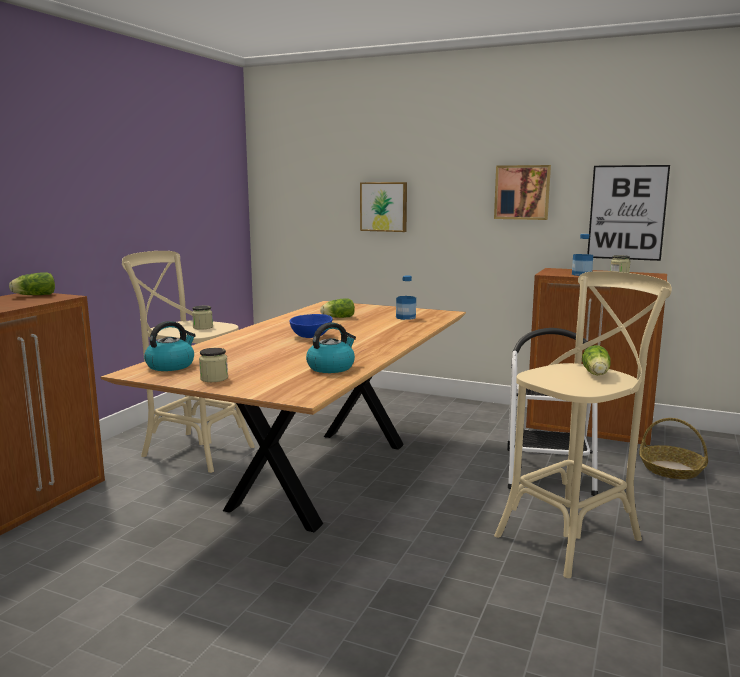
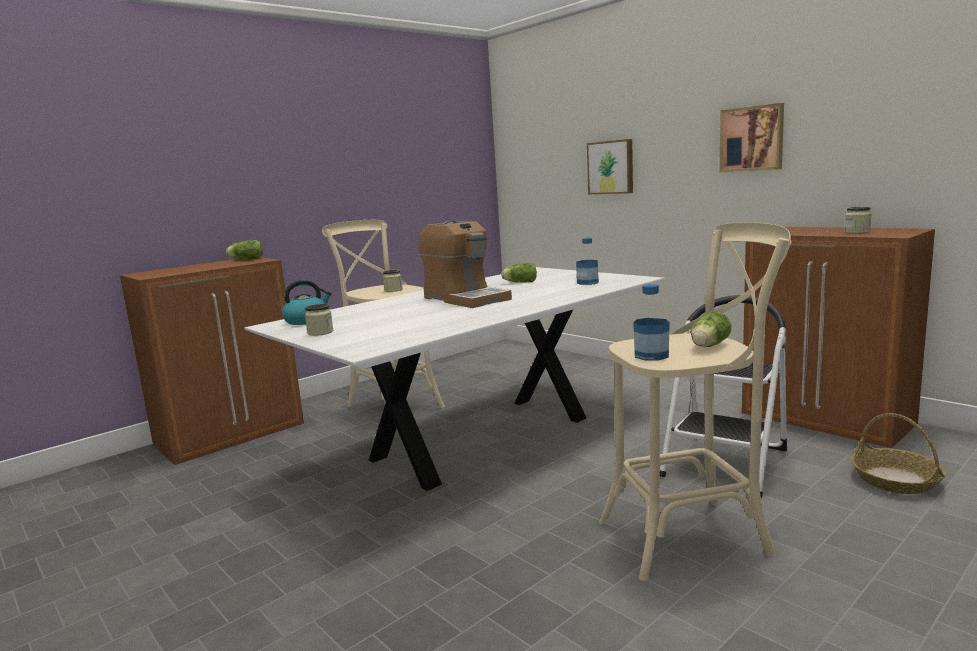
camera: 25 degrees right, 0 degrees up
(311, 336) = (465, 299): blue bowl -> coffee machine
(322, 474) = (481, 439): brown dining table -> white dining table
(331, 367) = (432, 327): kettle -> none
(581, 274) = (807, 232): bottle -> bottle (651, 355)
(627, 212) = (880, 153): picture -> none

